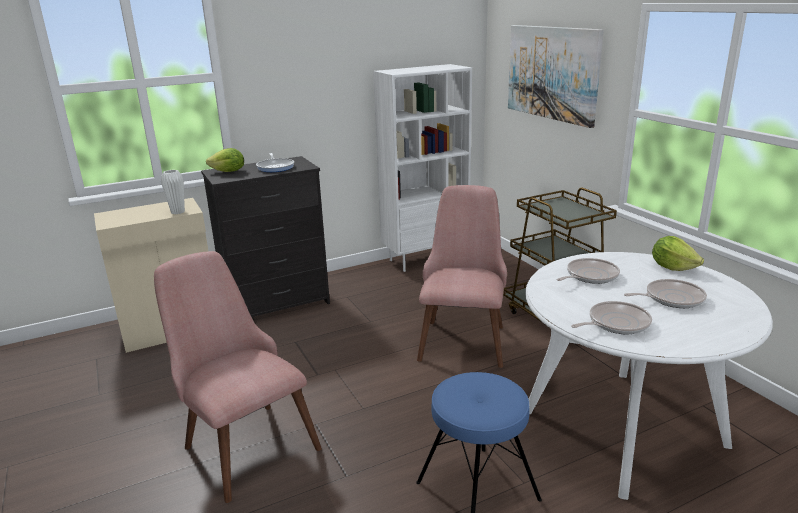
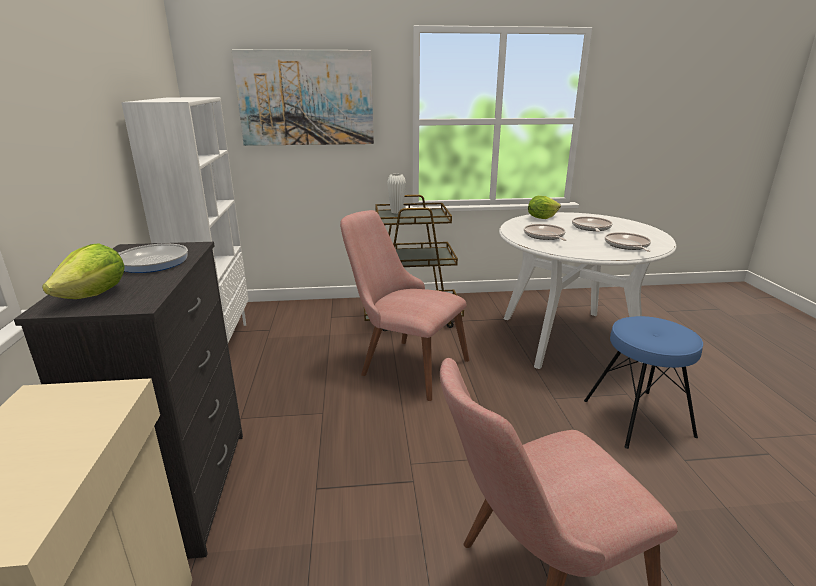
camera: 70 degrees left, 0 degrees up
(178, 212) = (100, 407): white vase -> white vase (396, 212)

